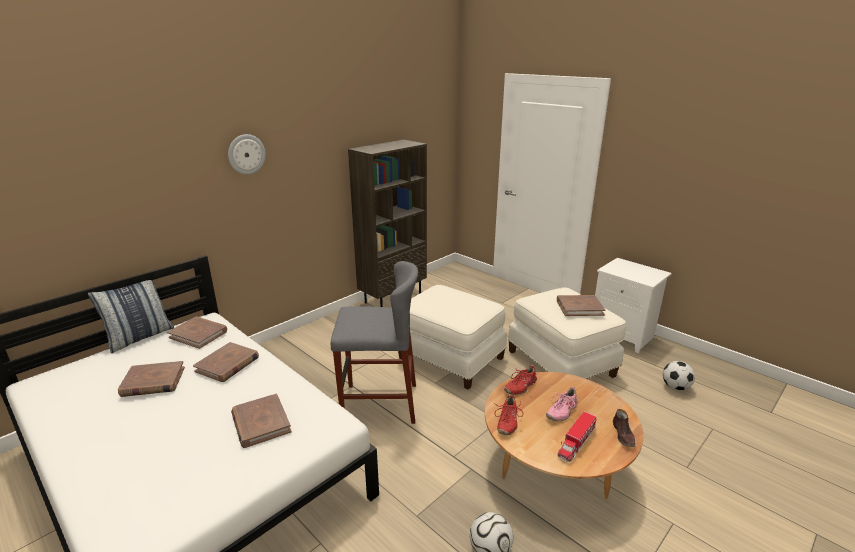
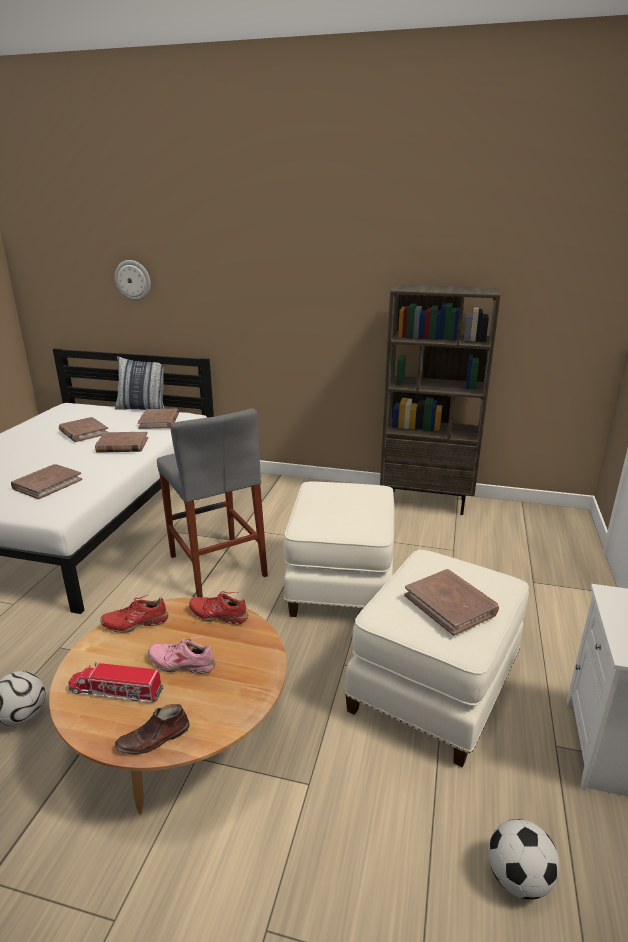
camera: 60 degrees right, 0 degrees up
(246, 154) = (266, 267): wall clock -> wall clock (133, 280)

